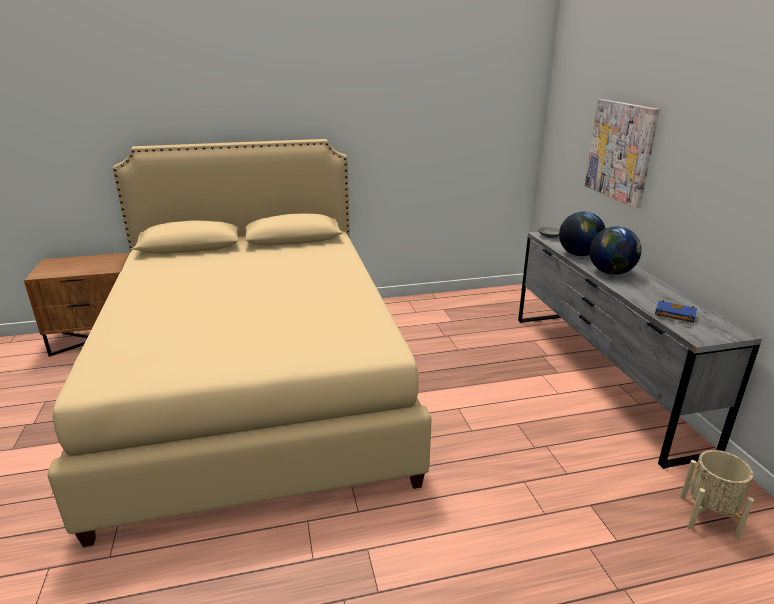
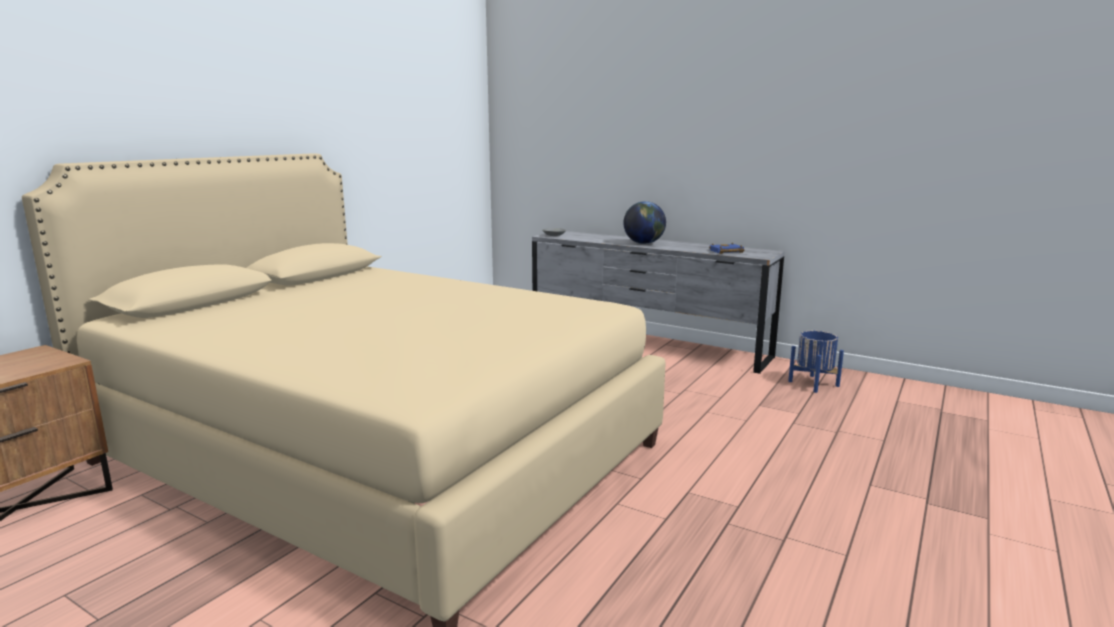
camera: 45 degrees left, 10 degrees down
(579, 254) = (600, 240): globe -> none
(620, 151) = (603, 146): picture -> none
(708, 516) = (813, 383): beige planter -> blue planter

